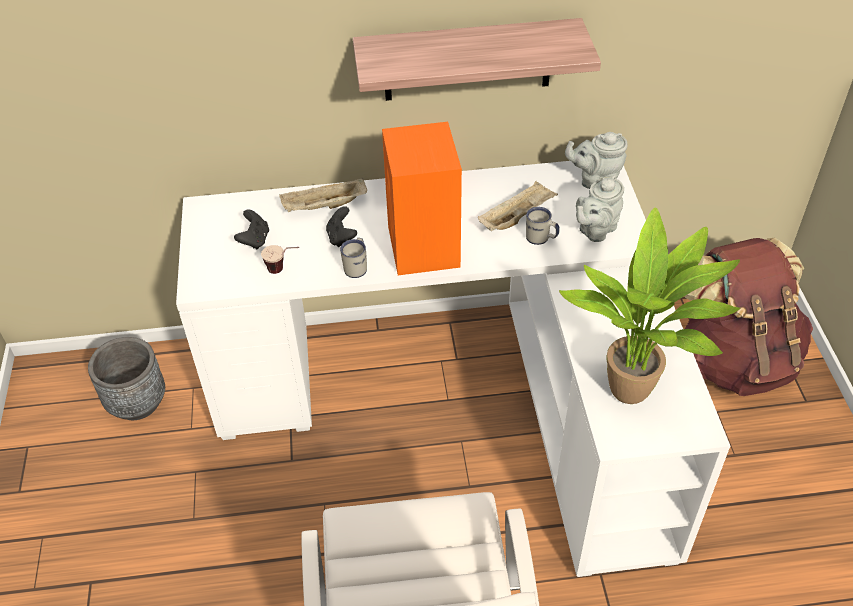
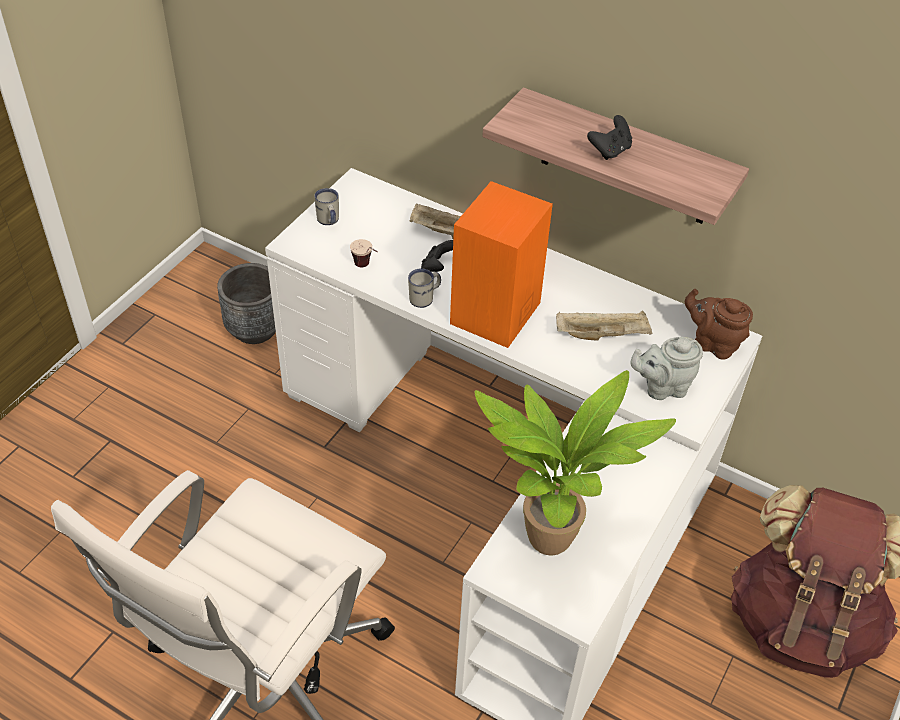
camera: 35 degrees right, 0 degrees up
(254, 240) = (369, 231): black game controller -> black game controller (610, 151)
(541, 239) = (603, 366): white mug -> white mug (328, 221)
(595, 180) = (712, 343): grey teapot -> brown teapot

